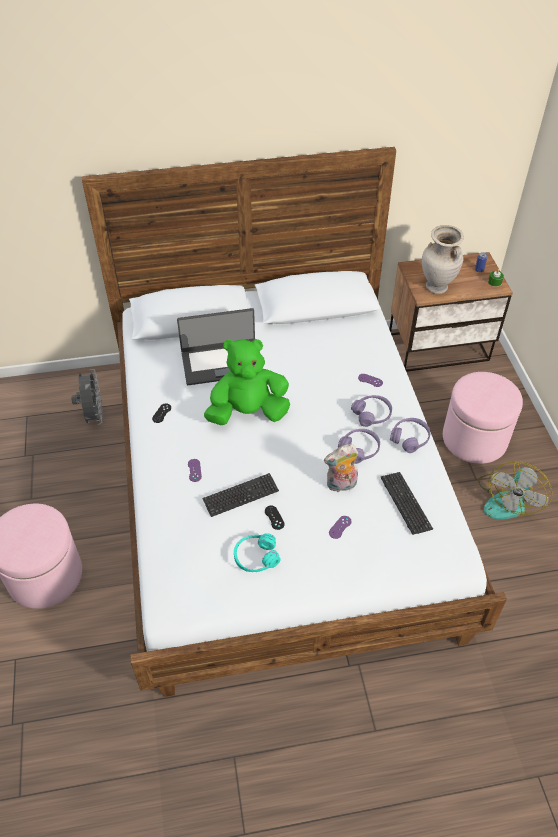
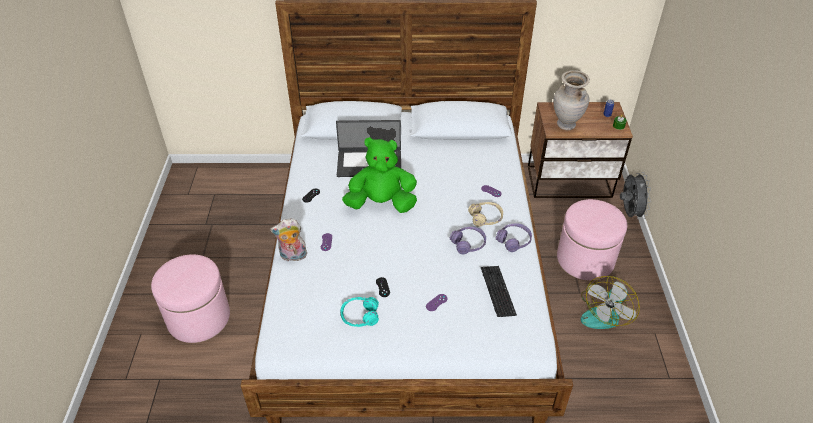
camera: 10 degrees right, 5 degrees down
(94, 416) = (267, 201): grey fan -> grey fan (629, 213)
(241, 496) = (359, 266): keyboard -> none
(341, 485) = (445, 270): plush toy -> plush toy (292, 256)
(372, 414) = (485, 218): purple headphones -> beige headphones

